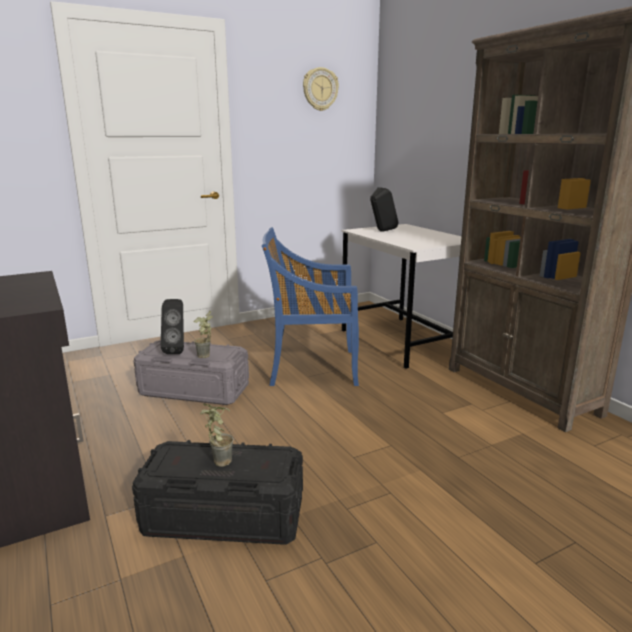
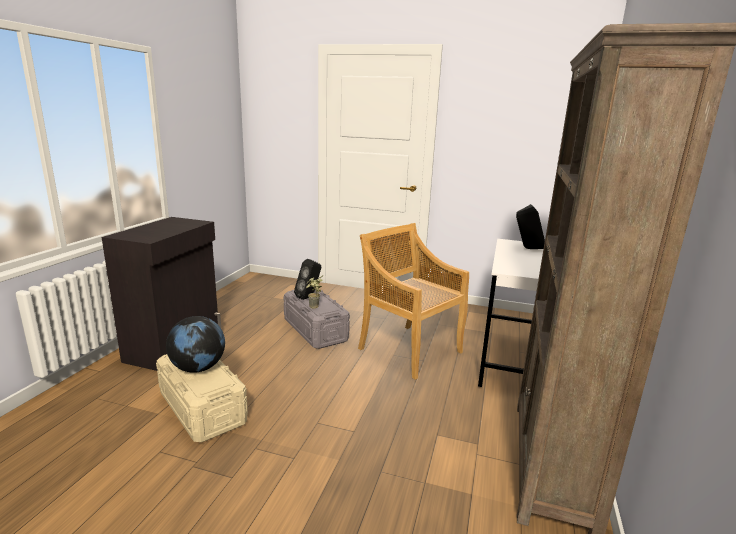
camera: 45 degrees right, 0 degrees up
(217, 461) = (198, 368): potted plant -> globe
(224, 516) = (202, 407): black storage box -> beige storage box
(311, 367) = (409, 349): blue chair -> beige chair
(320, 89) = (532, 101): wall clock -> none

